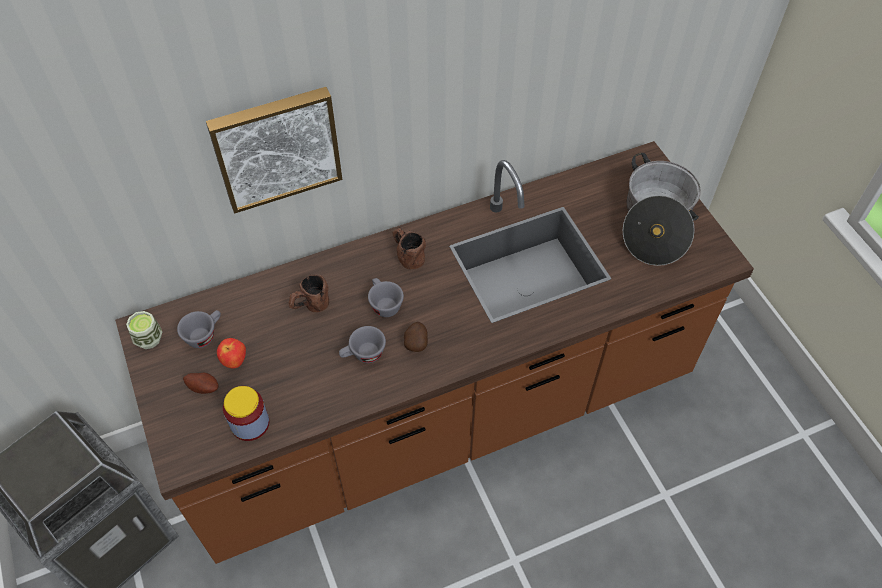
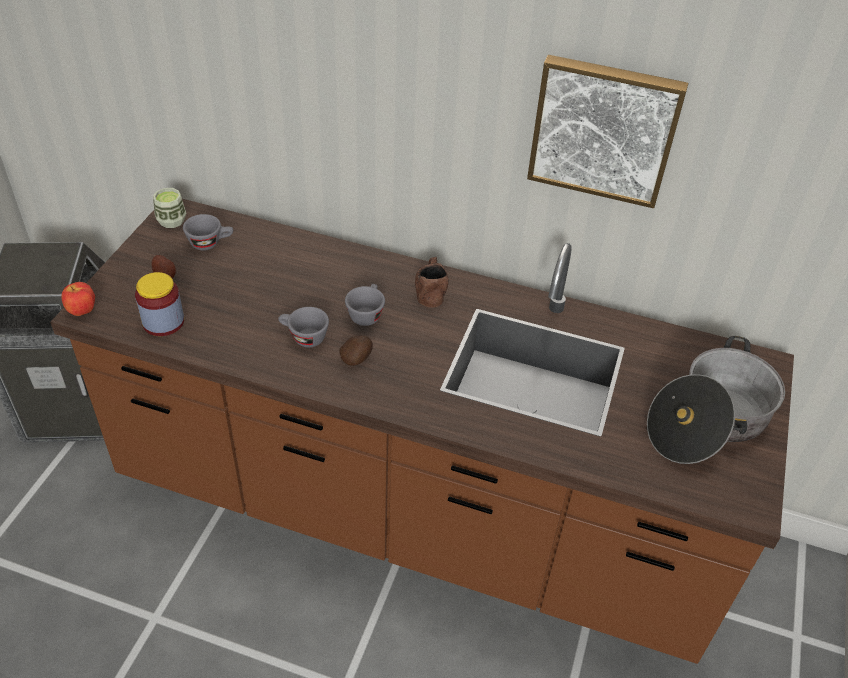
camera: 40 degrees right, 10 degrees down
(235, 361) = (207, 274): apple -> apple (82, 311)
(276, 147) = (345, 93): picture -> picture (604, 129)
(310, 306) = (308, 276): brown mug -> none

